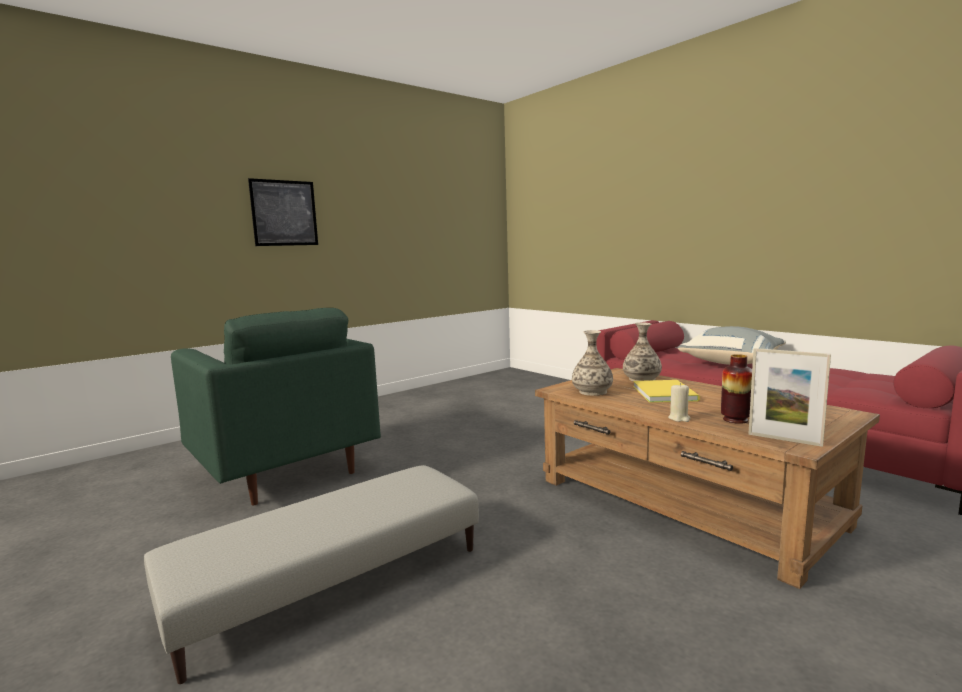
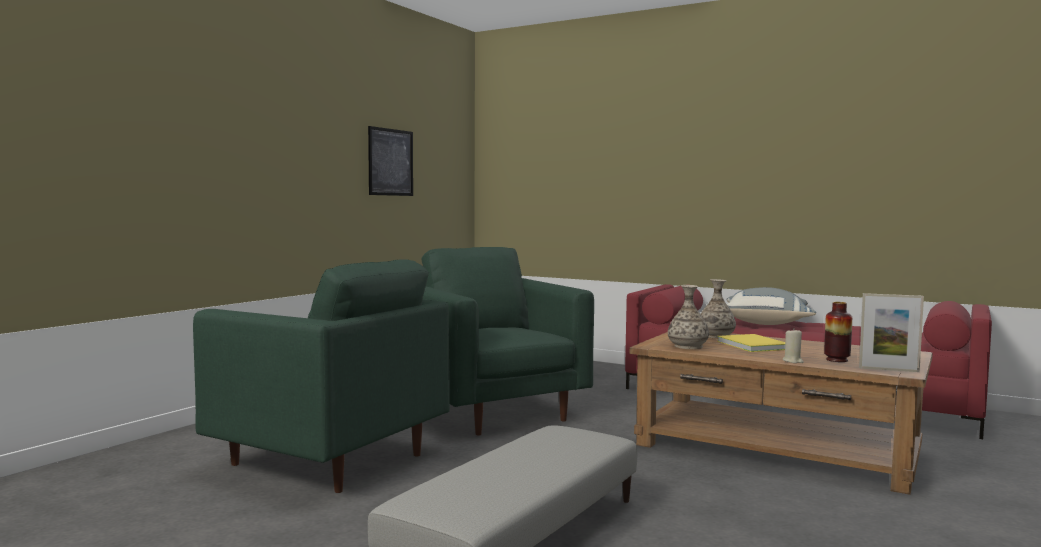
camera: 20 degrees left, 5 degrees down
(284, 213) = (259, 144): picture -> picture (390, 162)
(457, 433) = (494, 412): none -> green armchair

